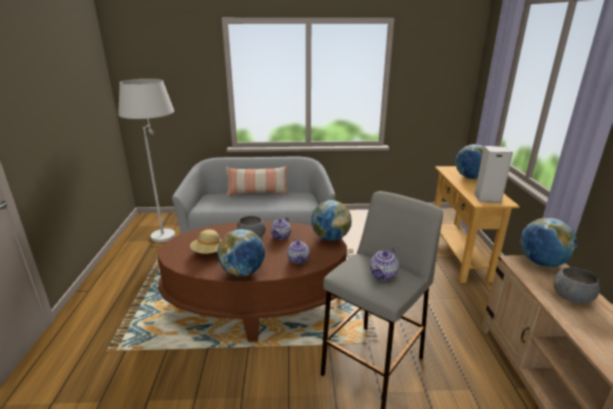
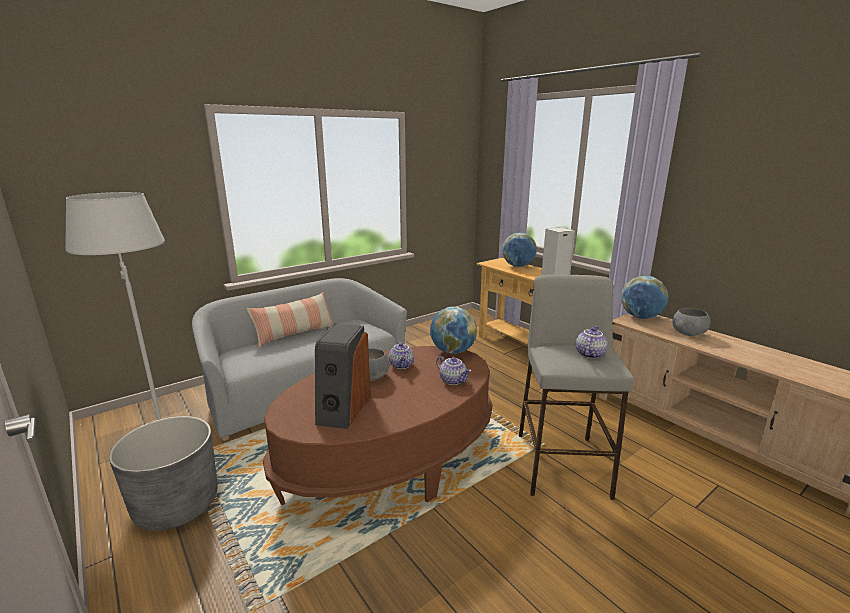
camera: 35 degrees left, 5 degrees down
(133, 278) = (176, 505): none -> grey planter
(208, 252) = (343, 408): beige hat -> speaker
(243, 272) = (414, 412): globe -> none
(383, 275) = (589, 354): teapot -> teapot turned 150 degrees counterclockwise

